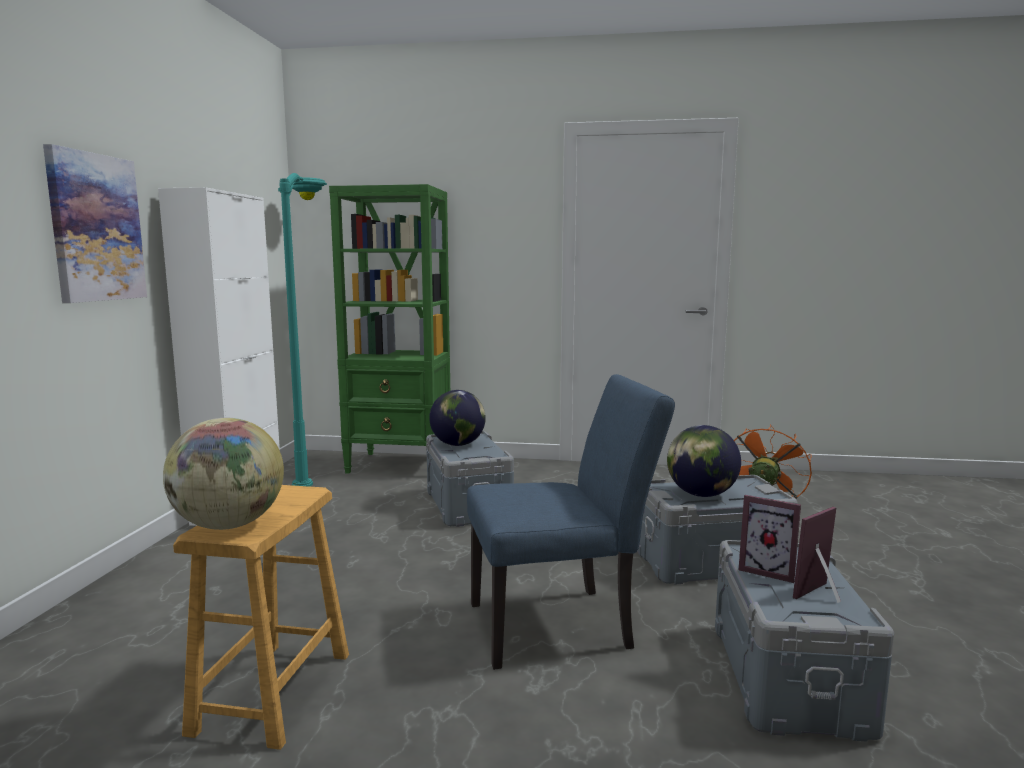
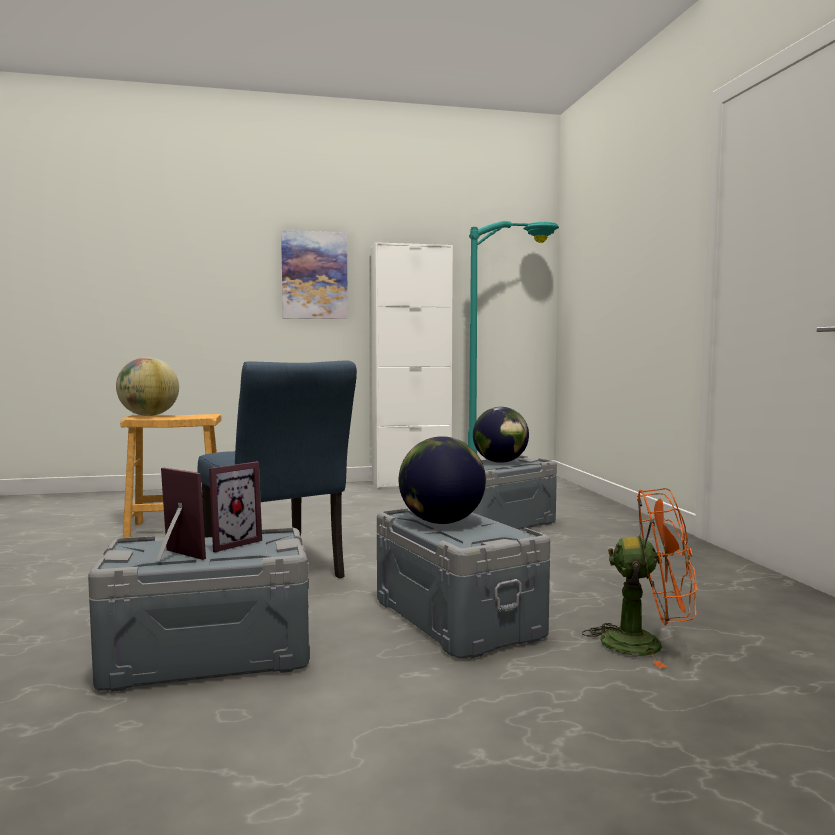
camera: 70 degrees right, 5 degrees down
(400, 465) = (563, 496): green bookcase -> none
(768, 570) = (230, 543): picture frame -> picture frame turned 150 degrees counterclockwise

